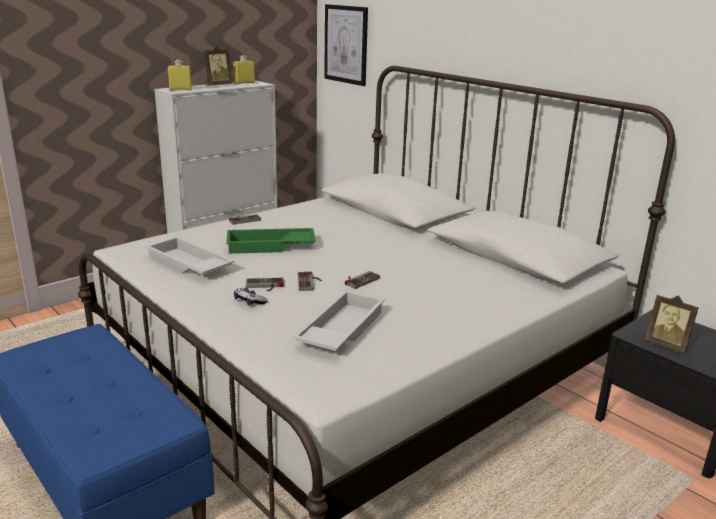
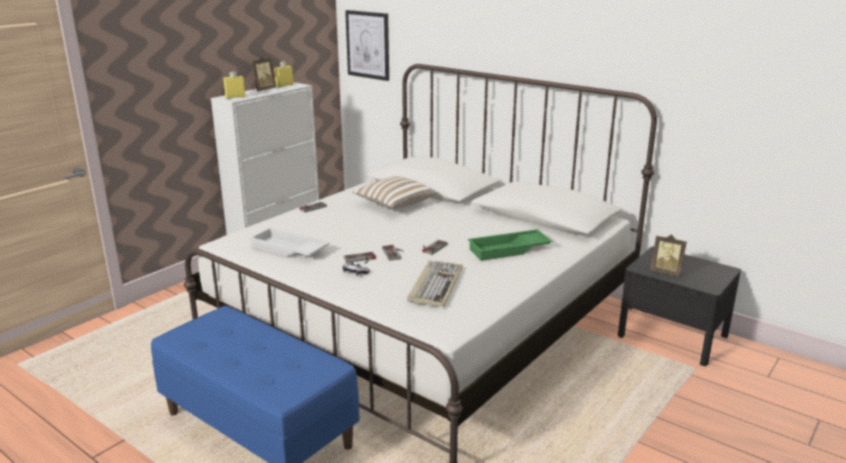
camera: 10 degrees left, 0 degrees up
(270, 246) = (347, 228): green tray -> green tray (509, 250)
(339, 225) = (394, 204): none -> pillow
(340, 329) = (435, 285): white tray -> keyboard

